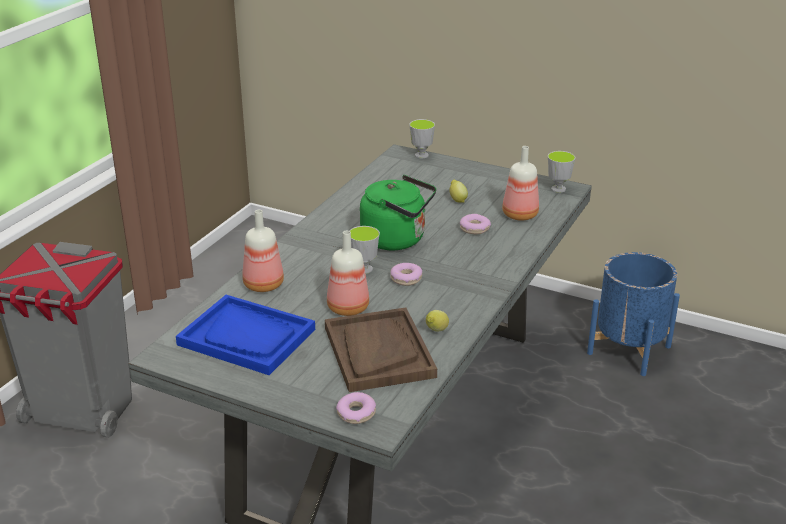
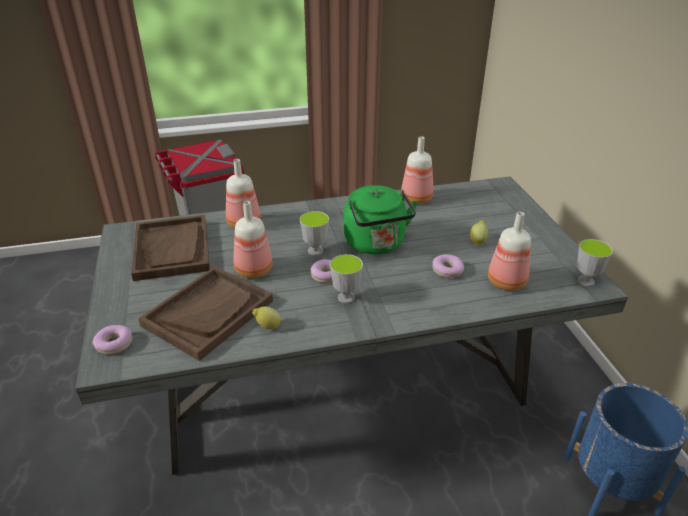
camera: 50 degrees right, 5 degrees up
(247, 337) = (172, 249): blue tray -> brown tray
(361, 193) = (417, 199): none -> bottle
(421, 155) = (515, 194): cup -> cup (346, 297)

